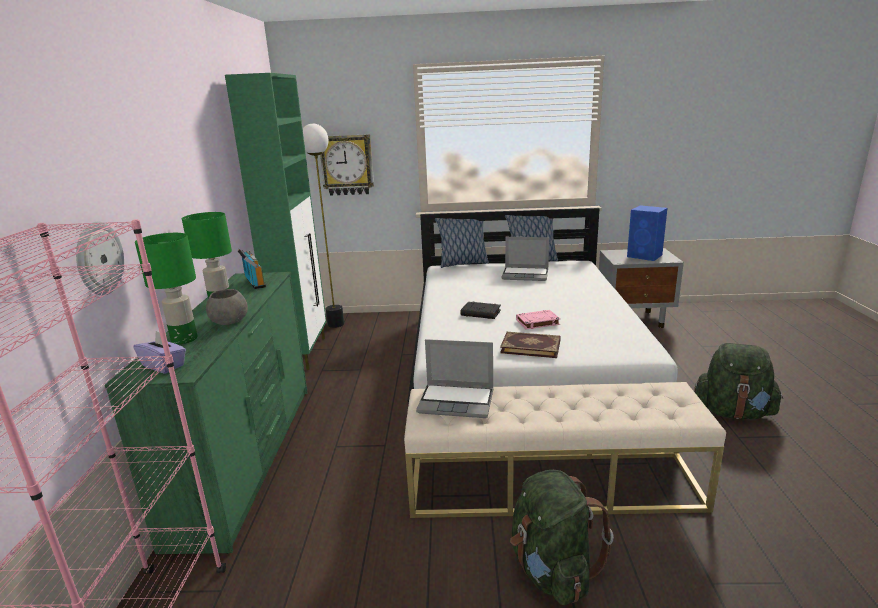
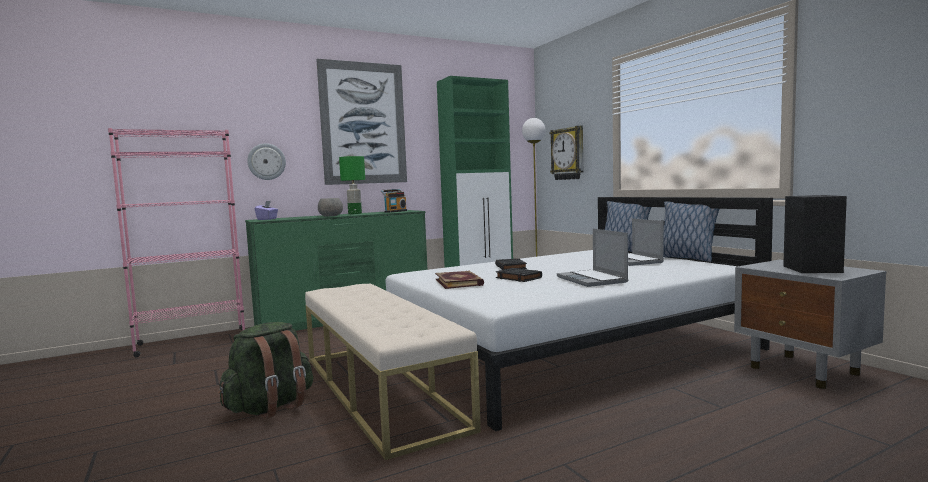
camera: 60 degrees right, 15 degrees down
(177, 153) = (363, 123): none -> picture
(185, 339) = (301, 217): green table lamp -> none
(457, 401) = (356, 289): laptop -> laptop (593, 280)
(537, 322) = (518, 278): pink book -> black book
(645, 256) = (812, 269): blue speaker -> black speaker
(733, 412) = (629, 456): green backpack -> none

